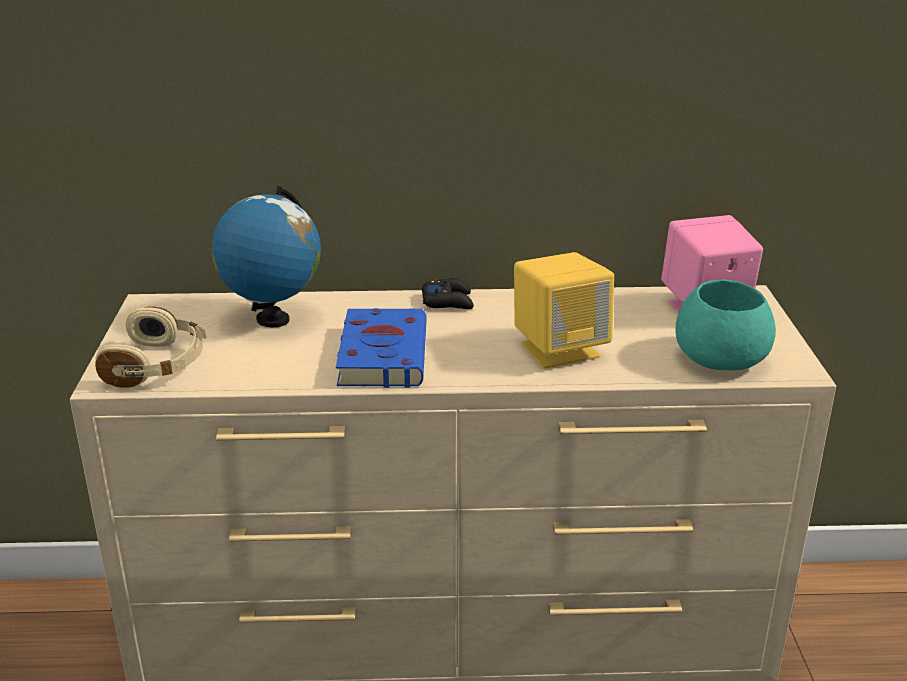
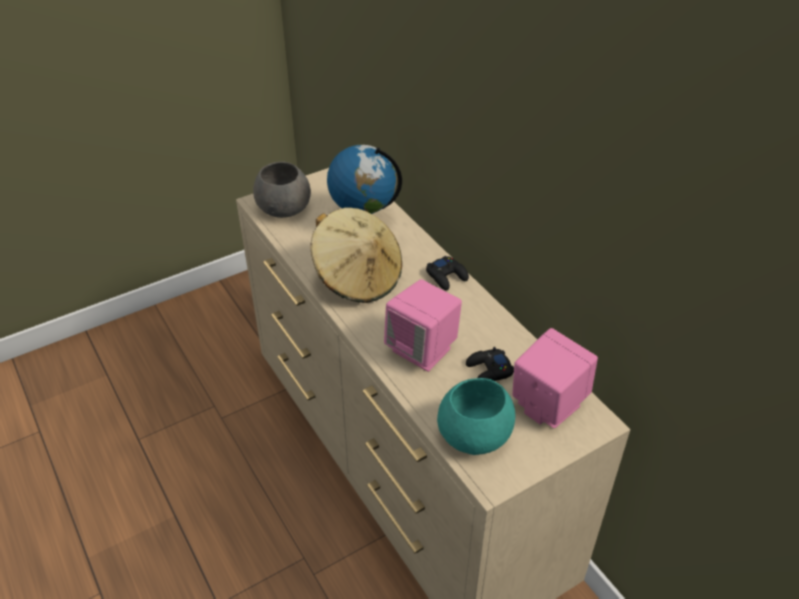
camera: 60 degrees right, 15 degrees up
(158, 365) = (284, 208): beige headphones -> grey bowl
(382, 353) = (358, 278): blue book -> beige hat
(559, 350) = (422, 349): yellow speaker -> pink speaker
(630, 324) = (488, 371): none -> black game controller

